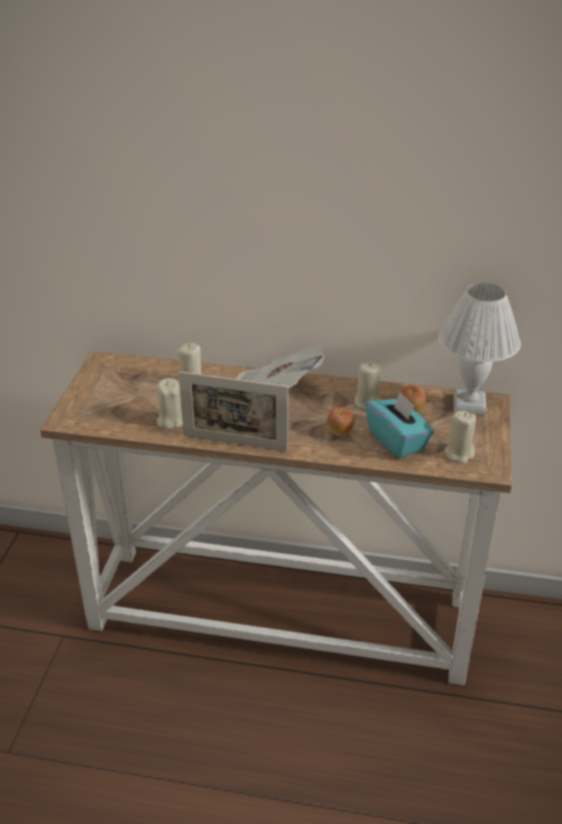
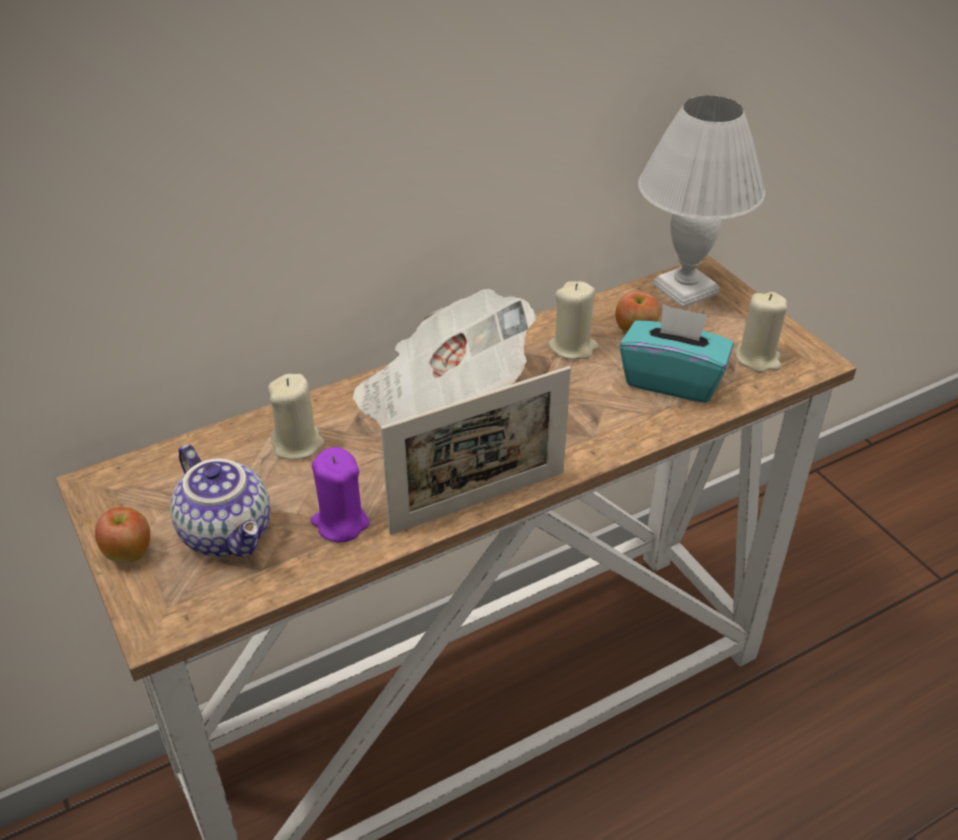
camera: 40 degrees left, 5 degrees up
(126, 402) = (229, 533): none -> teapot
(170, 421) = (340, 523): beige candle -> purple candle
(340, 432) = (593, 407): apple -> apple (129, 553)

